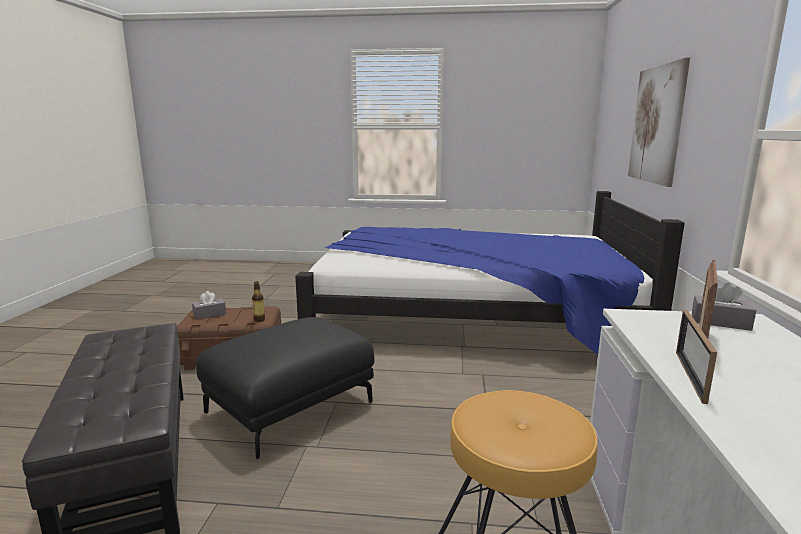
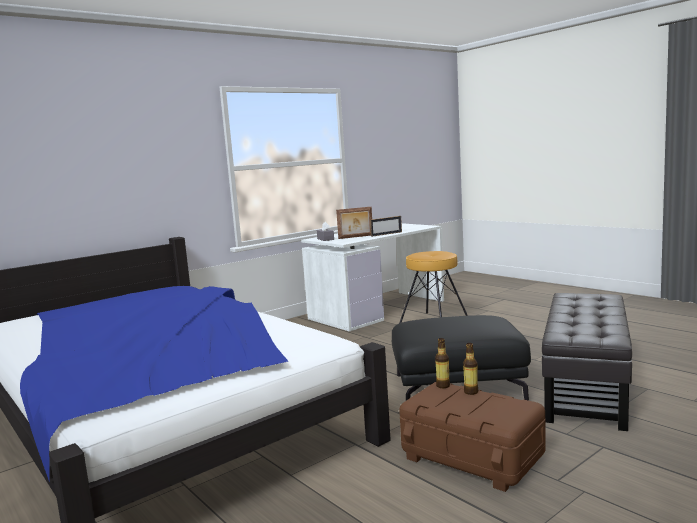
camera: 135 degrees left, 5 degrees down
(209, 314) = (493, 410): grey tissue box -> none
(234, 321) = (471, 392): none -> bottle
(656, 124) = (78, 173): picture -> none

